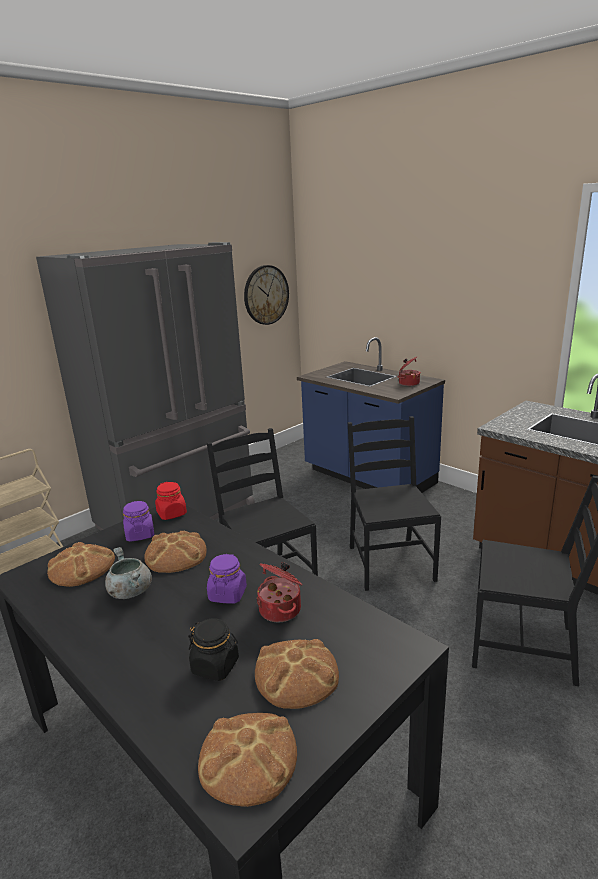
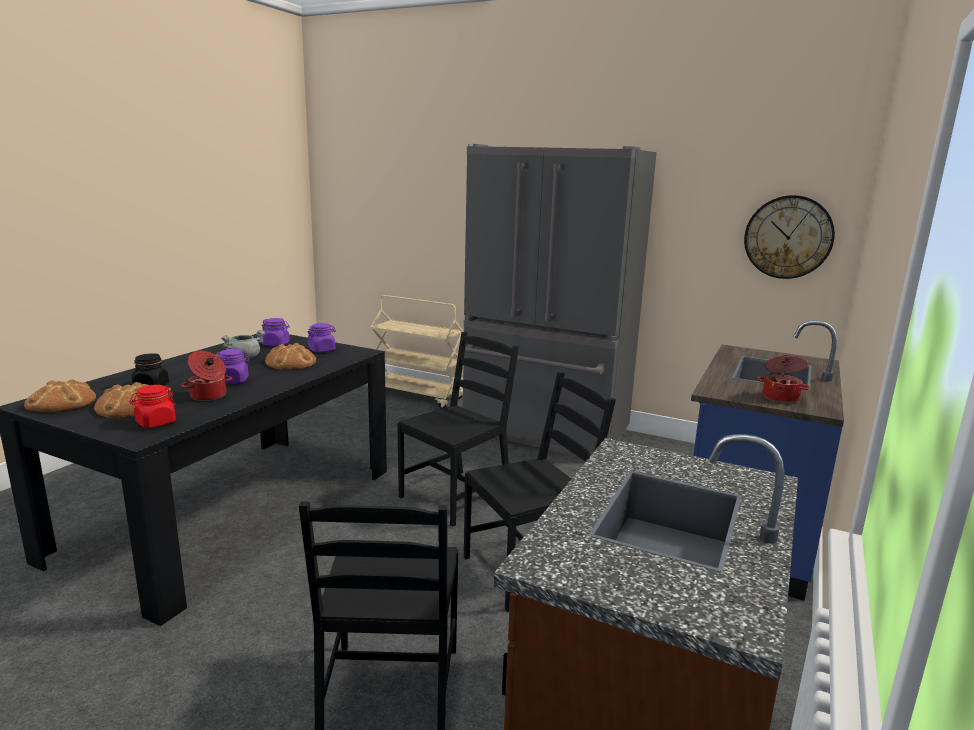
camera: 70 degrees right, 5 degrees down
(81, 567) = (276, 344): bread -> purple jar
(172, 513) = (356, 353): red jar -> red jar (155, 423)

